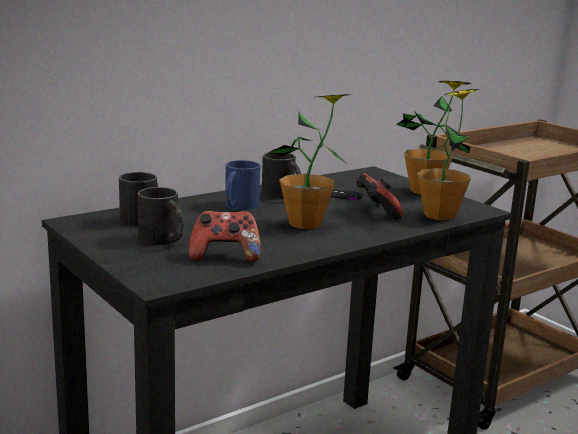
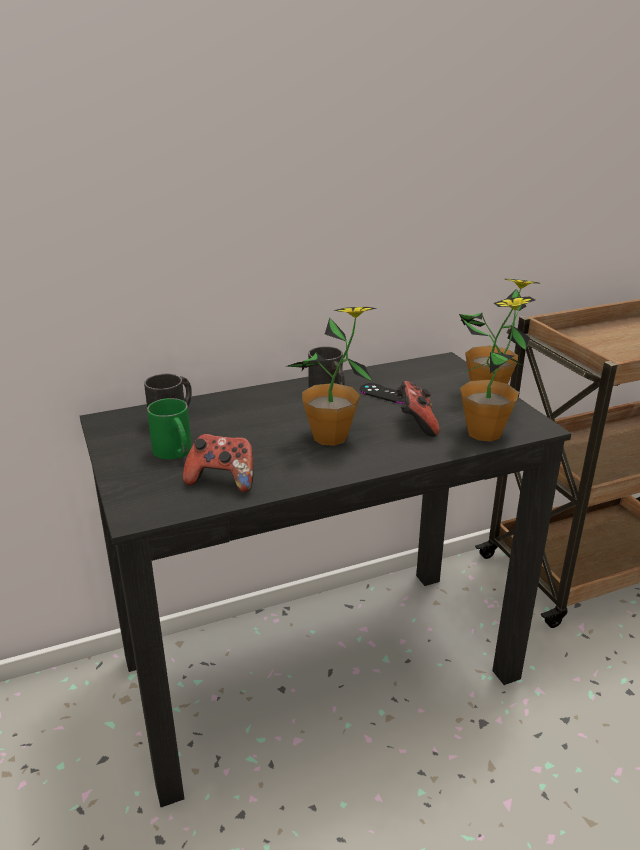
camera: 15 degrees right, 10 degrees up
(164, 240) = (175, 452): black mug -> green mug
(238, 206) = (275, 407): blue mug -> none

